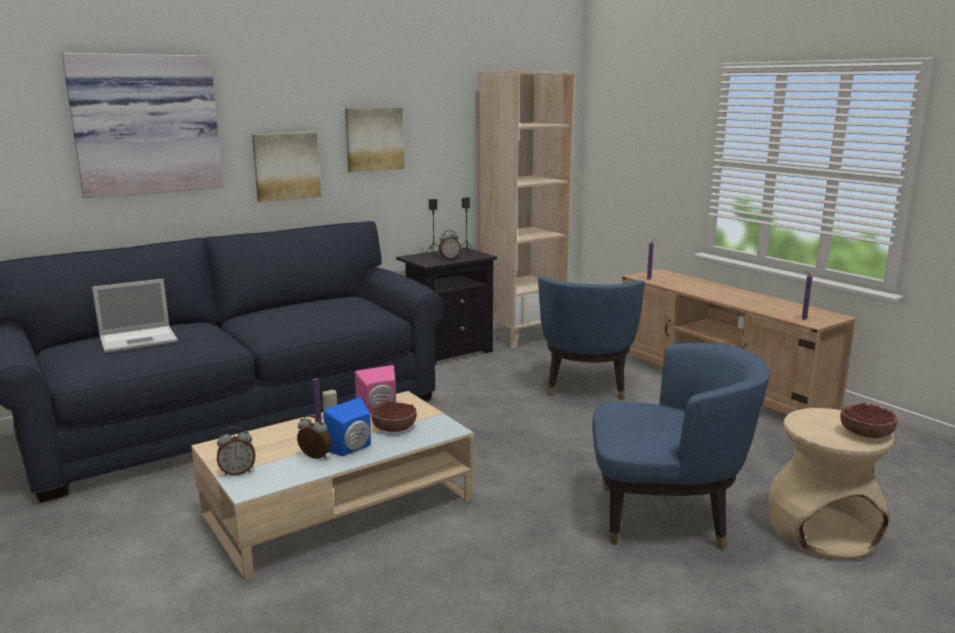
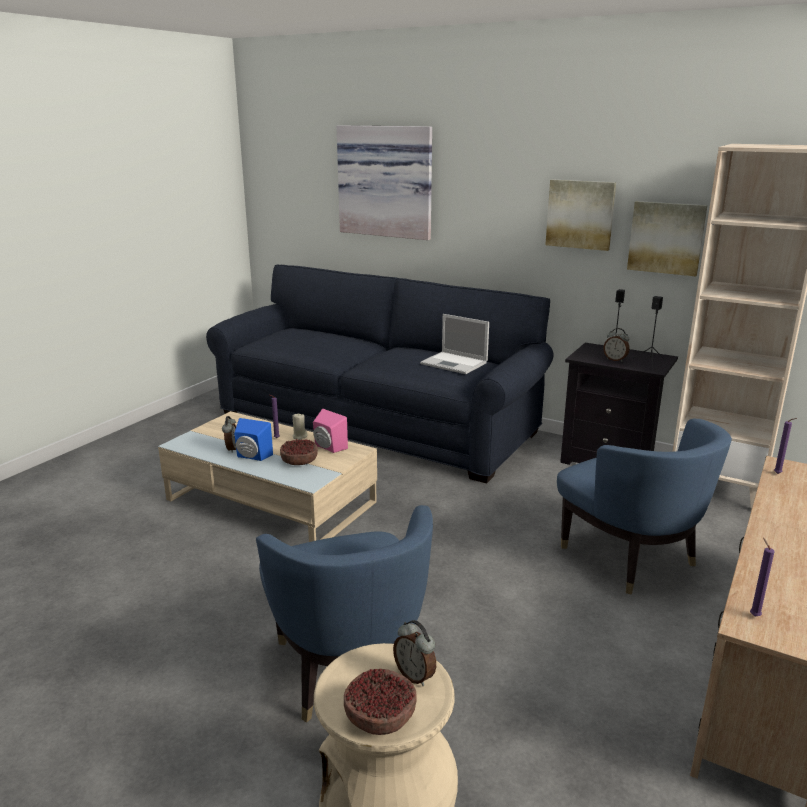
camera: 65 degrees right, 5 degrees up
(140, 339) = (309, 339): laptop -> laptop (455, 363)
(237, 472) = (198, 434): alarm clock -> alarm clock (415, 676)
(286, 166) = (488, 230): picture -> picture (666, 238)
(586, 384) = (629, 558): blue armchair -> blue armchair turned 105 degrees counterclockwise

